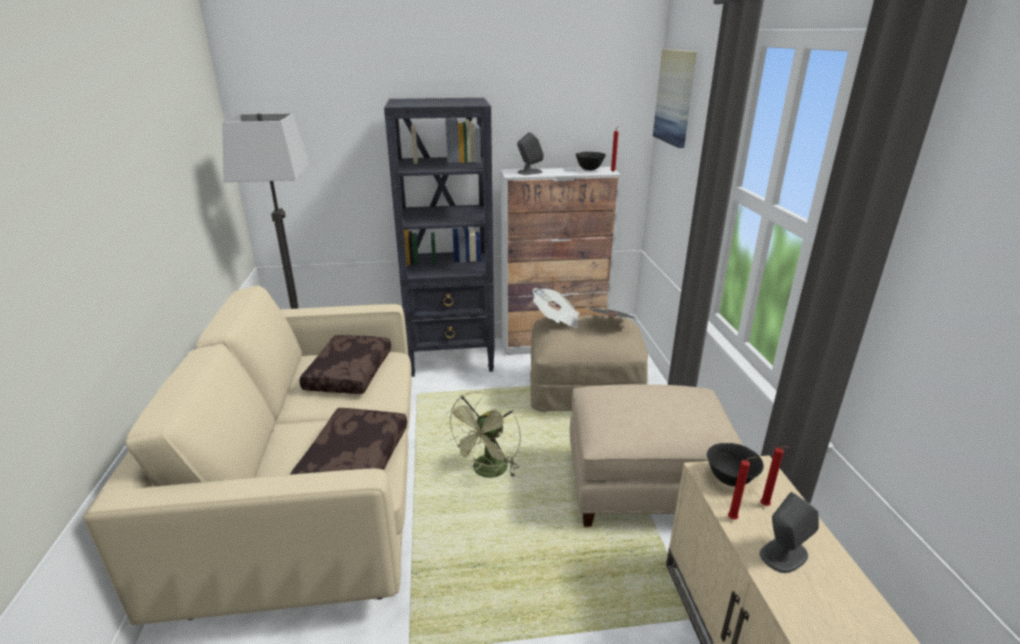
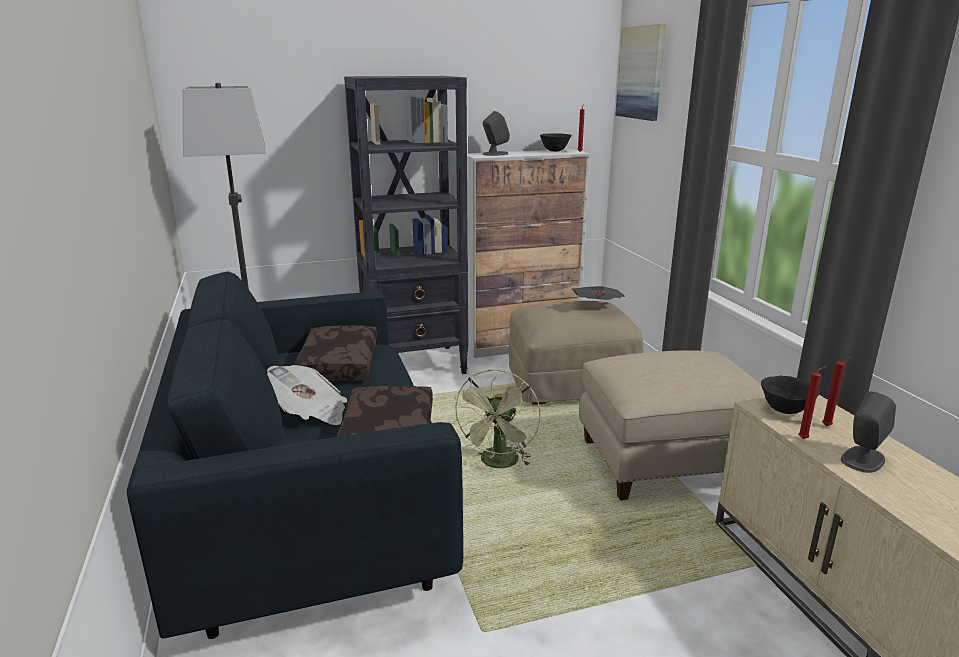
camera: 10 degrees left, 5 degrees down
(314, 498) = (312, 507): beige sofa -> blue sofa
(556, 320) = (539, 306): newspaper -> newspaper (310, 413)

